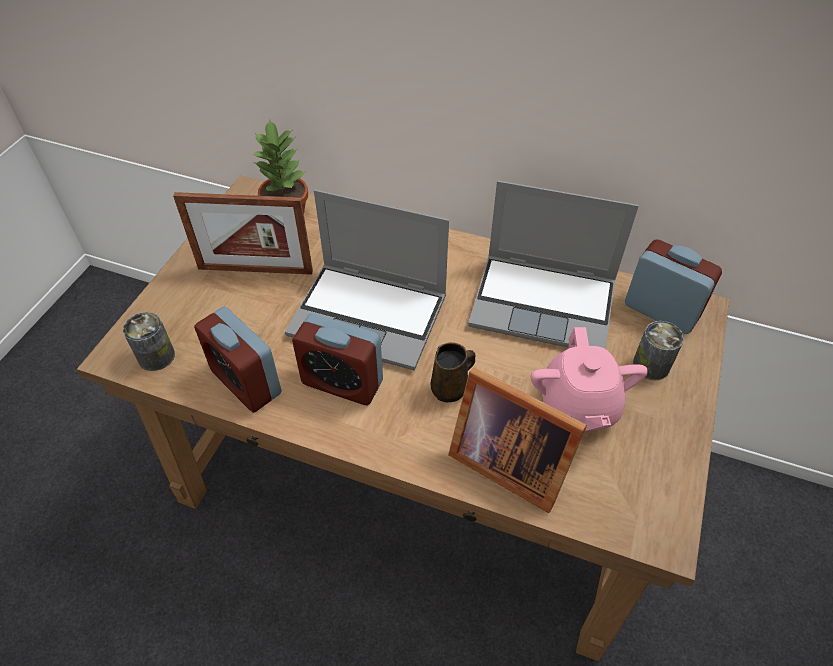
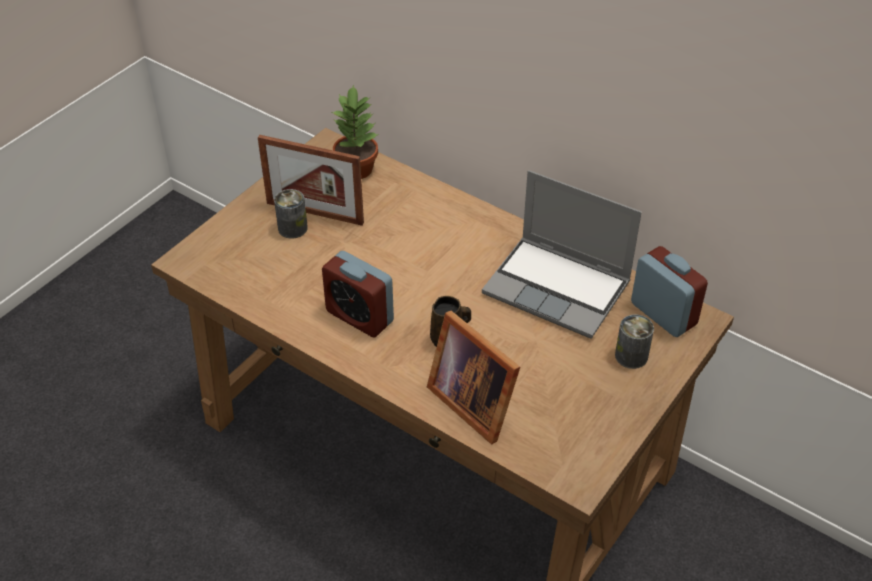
camera: 15 degrees right, 5 degrees down
(156, 356) = (215, 267): can -> can (292, 228)
(246, 382) = (281, 301): alarm clock -> none
(371, 316) = (401, 269): laptop -> none
(578, 406) = (551, 374): pink teapot -> none

